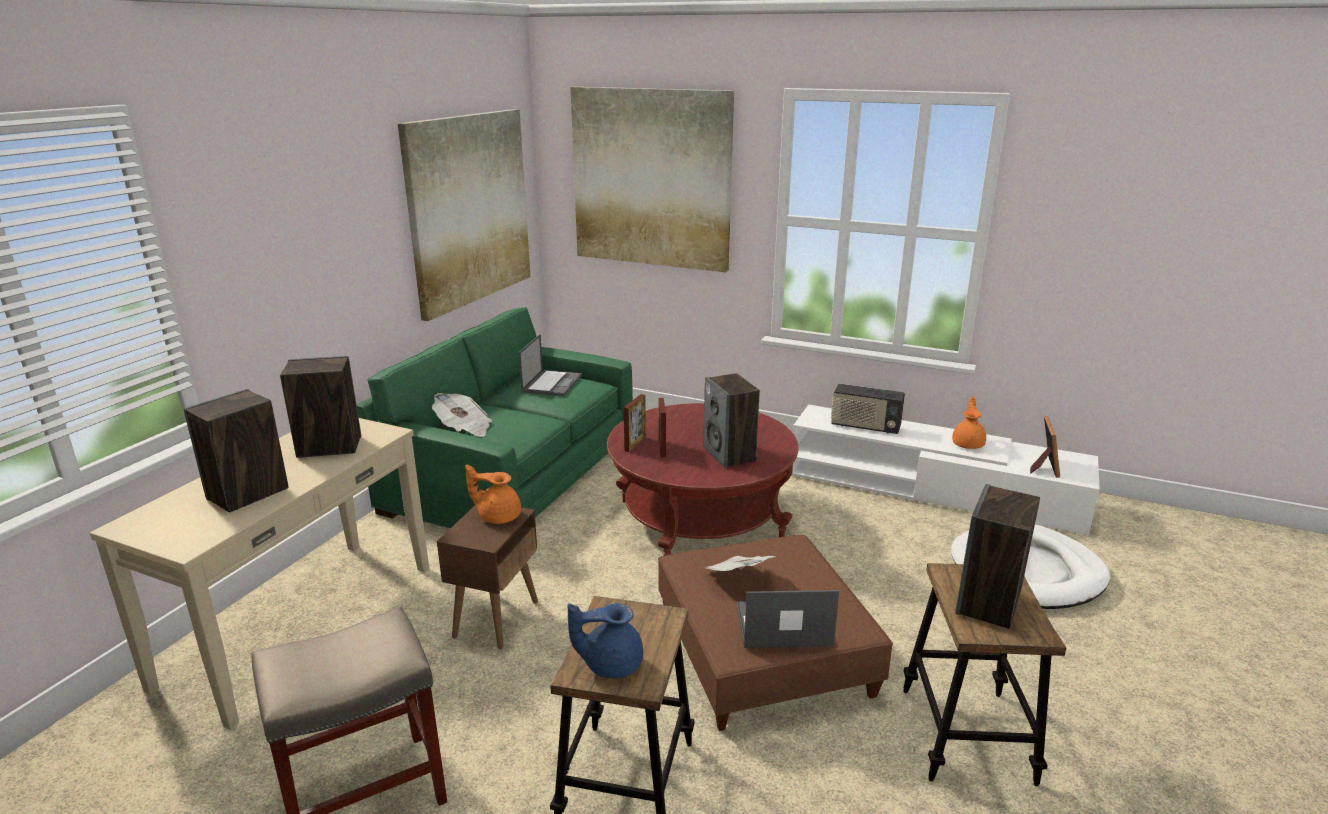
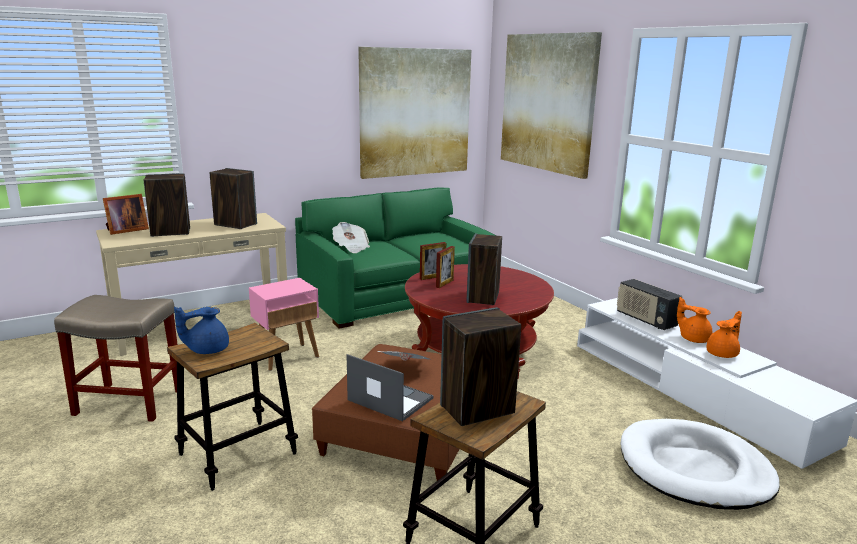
camera: 35 degrees right, 5 degrees down
(496, 618) = (287, 357): brown side table -> pink side table
(498, 516) = (294, 286): orange teapot -> orange teapot (693, 338)
(552, 383) = (438, 239): laptop -> none
(610, 664) = (206, 349): blue teapot -> blue teapot turned 60 degrees counterclockwise
(1043, 467) = (778, 389): picture frame -> picture frame (125, 230)

